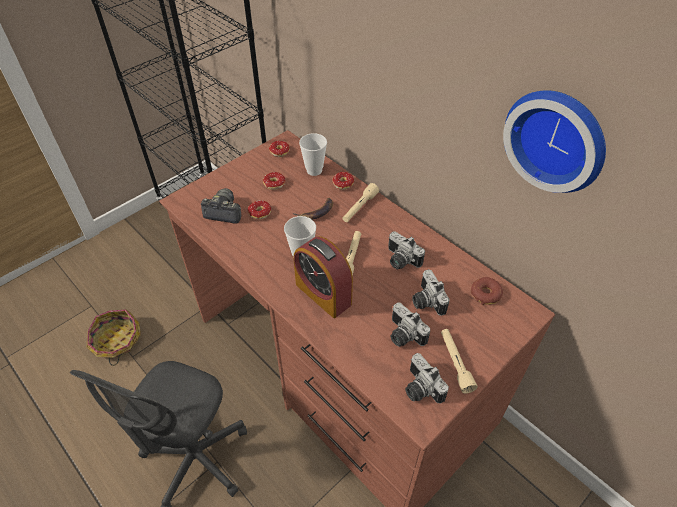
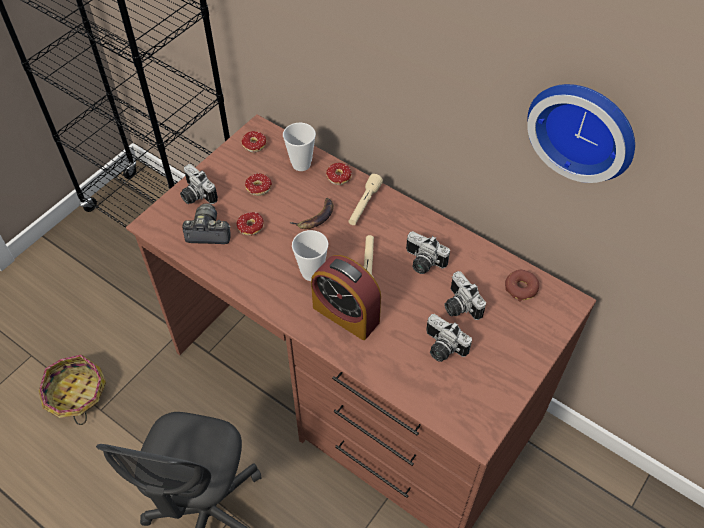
camera: 10 degrees left, 5 degrees up
(419, 389) = (469, 403): camera -> camera (195, 195)
(455, 363) = (501, 370): beige flashlight -> none

